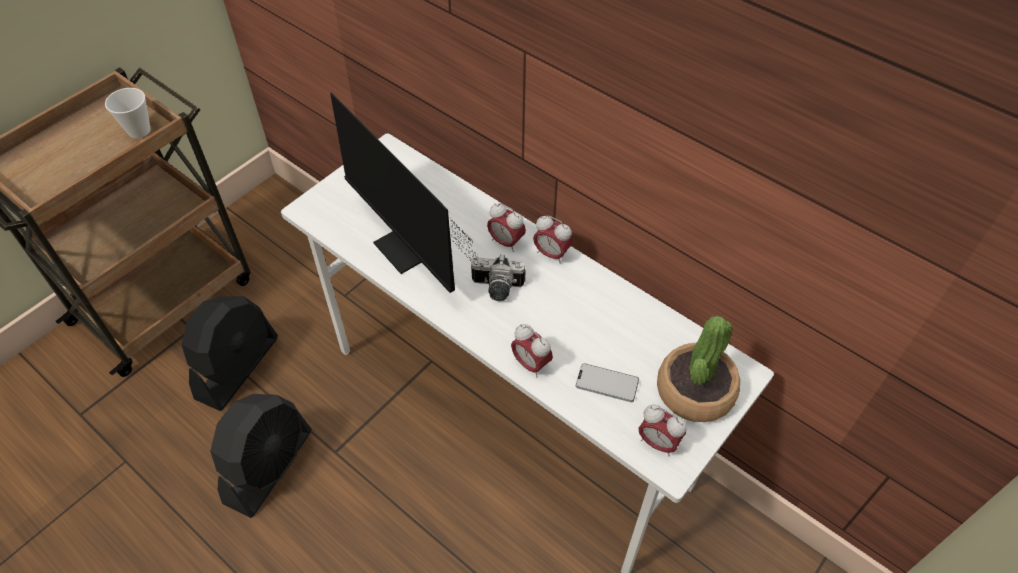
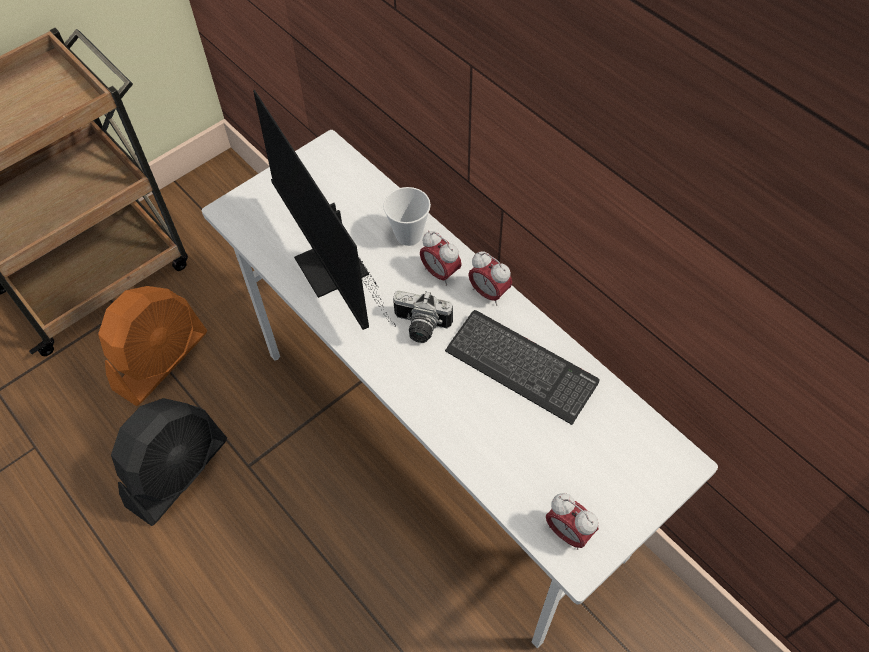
camera: 10 degrees right, 5 degrees up
(139, 130) = (66, 102): cup -> cup (408, 235)
(238, 367) = (161, 360): black fan -> orange fan
(531, 364) = (442, 421): alarm clock -> none
(591, 312) = (521, 367): none -> keyboard
(607, 383) = (523, 454): phone -> none
(695, 391) = (622, 477): potted plant -> none

